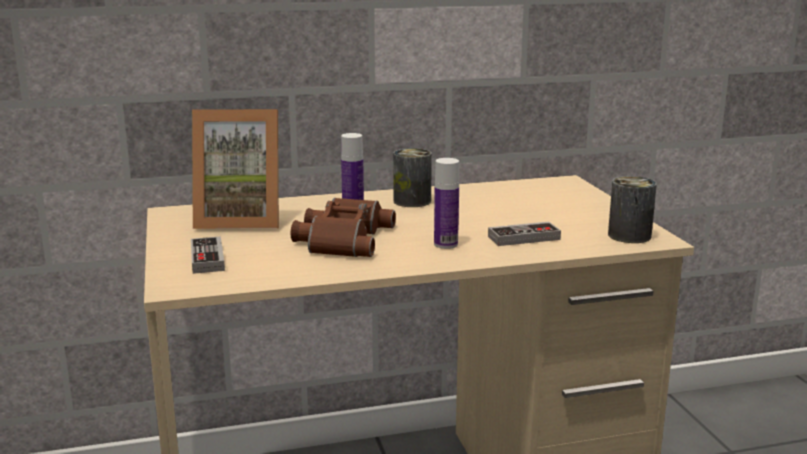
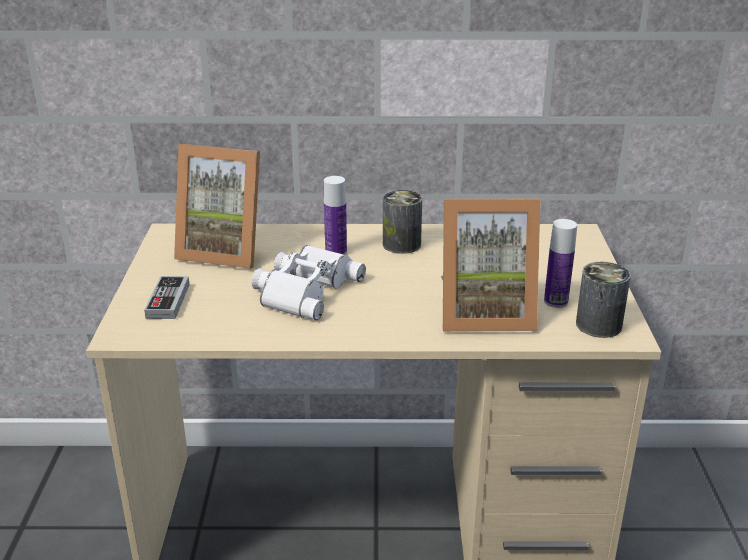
camera: 15 degrees right, 10 degrees up
(341, 238) = (304, 289): brown binoculars -> white binoculars
(445, 244) = (400, 312): bottle -> bottle (556, 301)
(524, 238) = (484, 313): game controller -> picture frame

